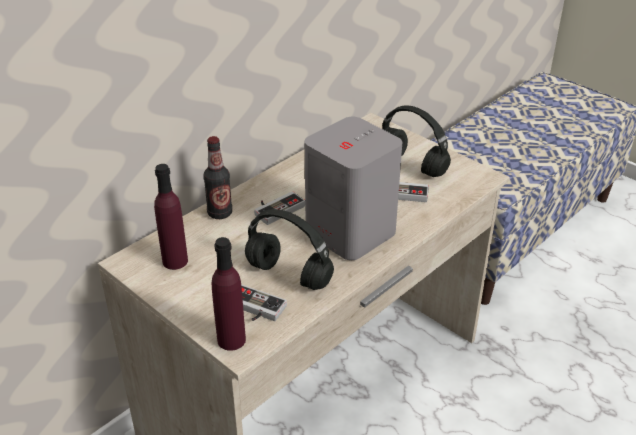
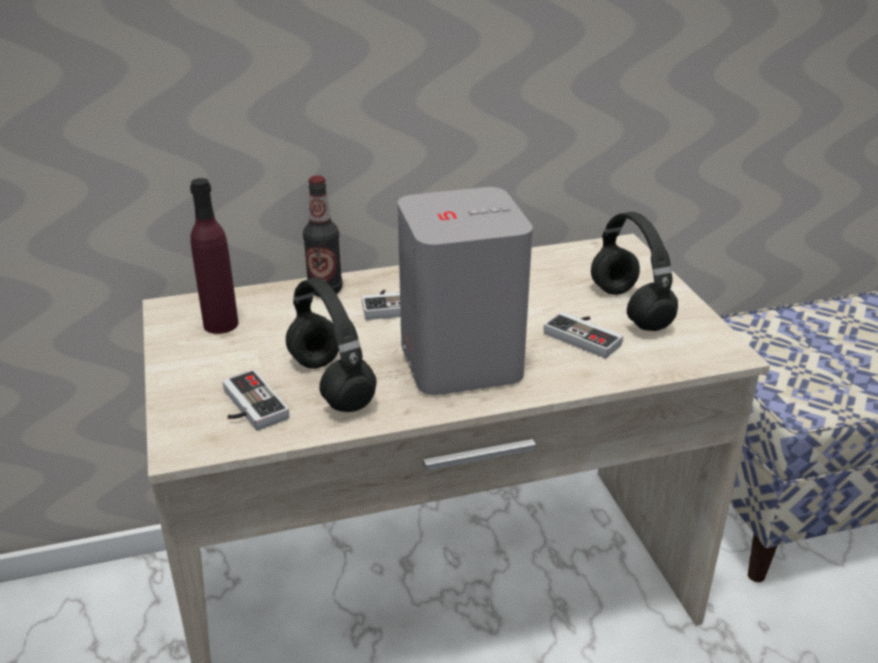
camera: 30 degrees right, 5 degrees down
(231, 340) = (185, 432): purple bottle -> none

